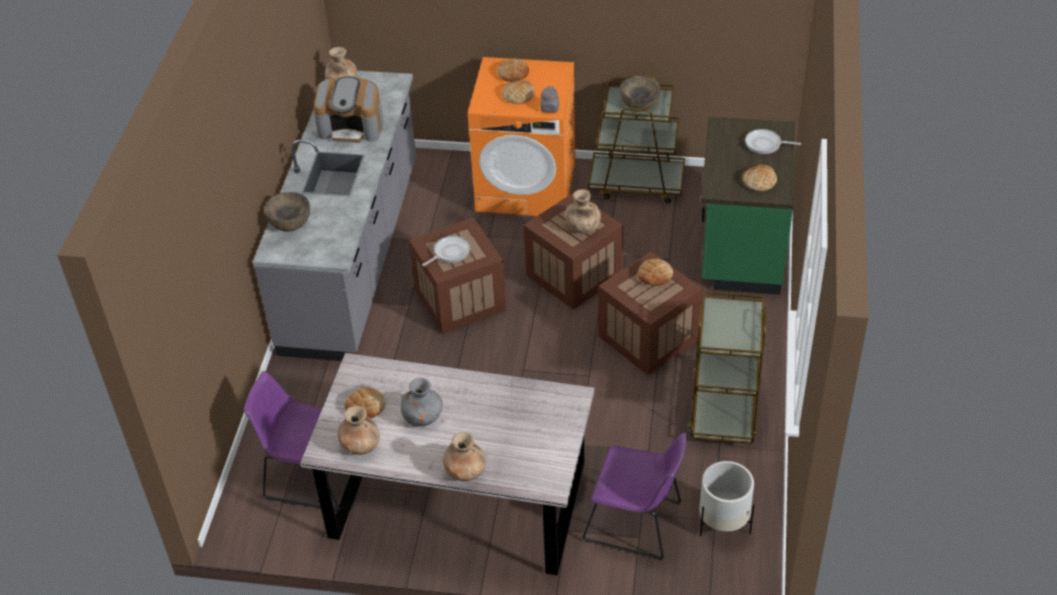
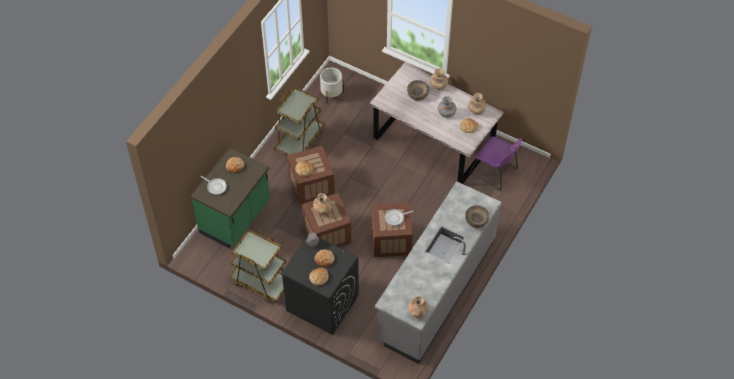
camera: 160 degrees left, 10 degrees up
(351, 127) = (424, 275): coffee machine -> none
(527, 187) = (322, 303): orange washing machine -> black washing machine
(636, 523) = (365, 106): purple chair -> none
(639, 102) = (255, 251): brown bowl -> brown bowl (417, 94)

